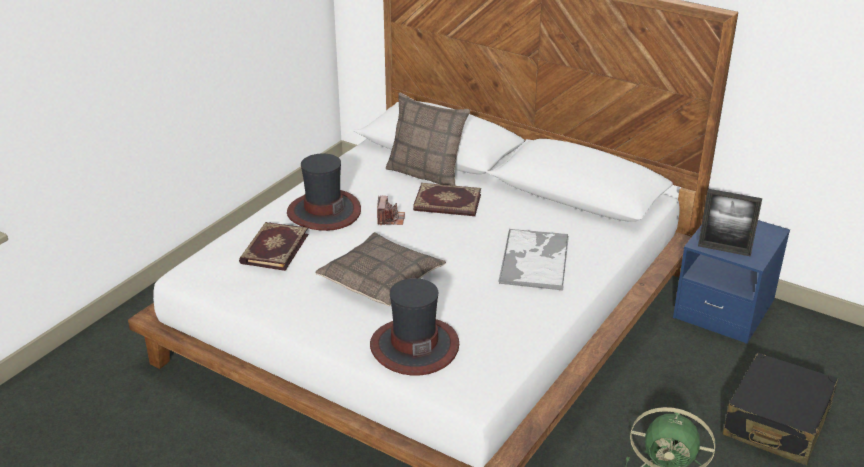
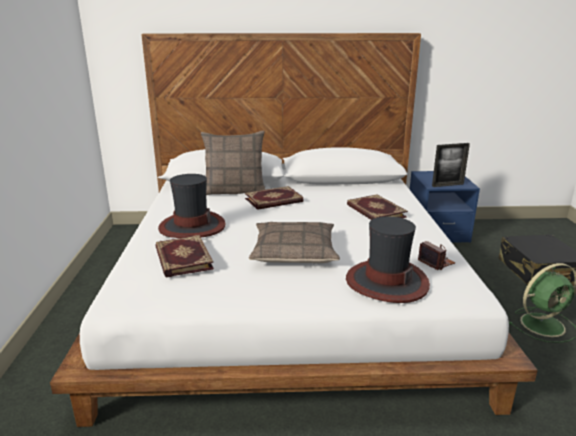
camera: 35 degrees left, 10 degrees down
(390, 219) = (248, 217): camera -> camera (436, 262)
(534, 259) = (375, 211): tray -> book

